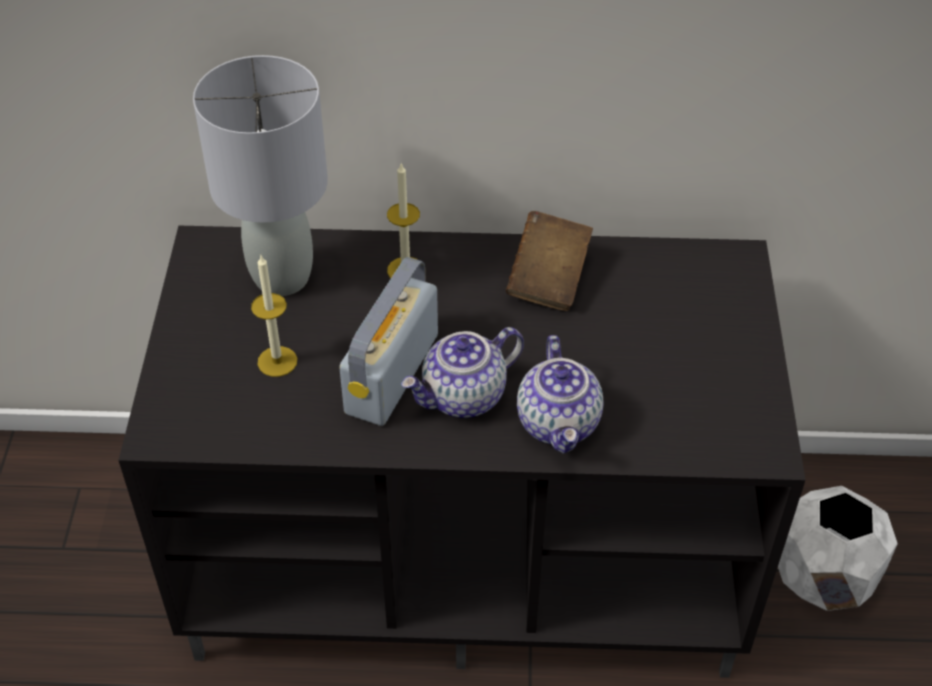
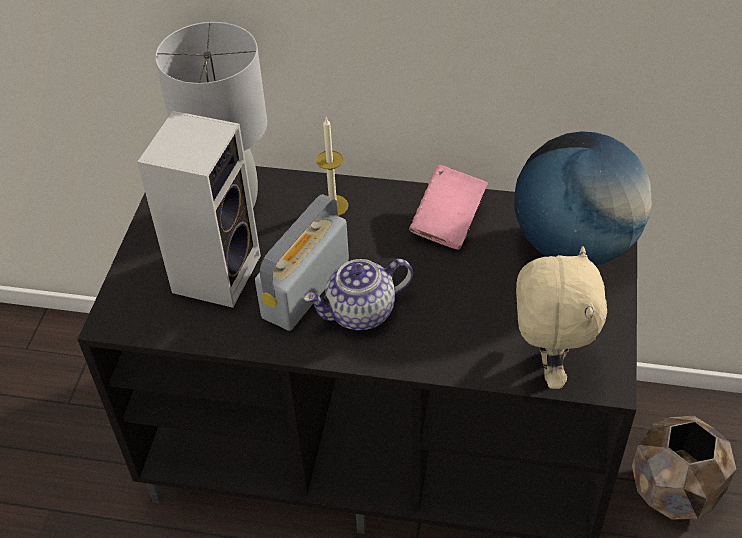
camera: 10 degrees right, 0 degrees up
(277, 361) = (216, 271): candle -> speaker
(548, 279) = (448, 222): brown book -> pink book
(559, 423) = (435, 342): teapot -> none
(695, 438) = (547, 365): none -> beige plush toy
(701, 295) = (574, 245): none -> globe
(825, 578) = (675, 491): white planter -> brown planter

